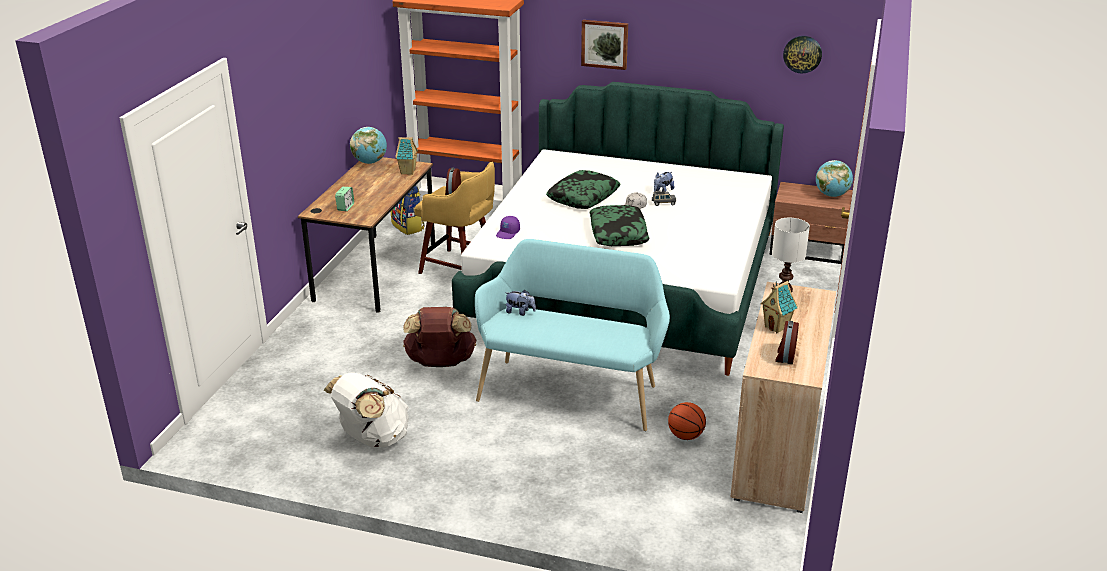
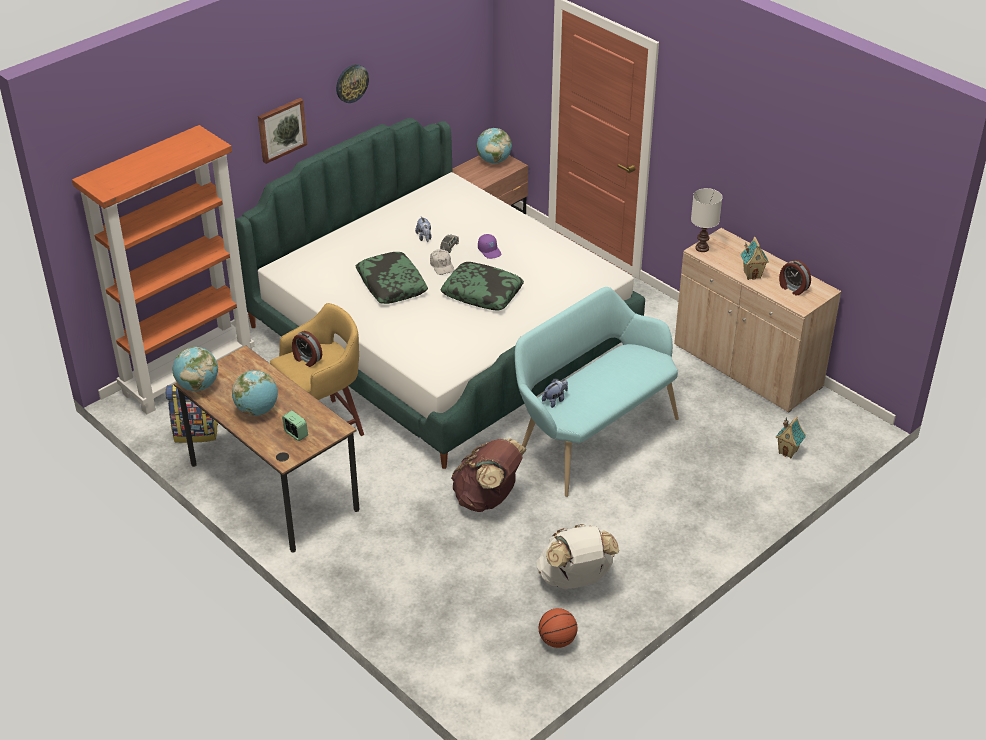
camera: 60 degrees left, 10 degrees up
(361, 187) = (257, 410): none -> globe
(408, 172) = (252, 367): toy house -> toy house (788, 452)
(508, 233) = (423, 354): purple cap -> purple cap (490, 251)
(685, 436) = (698, 402): basketball -> basketball (557, 640)
(802, 54) = (443, 50): wall clock -> wall clock (351, 83)

